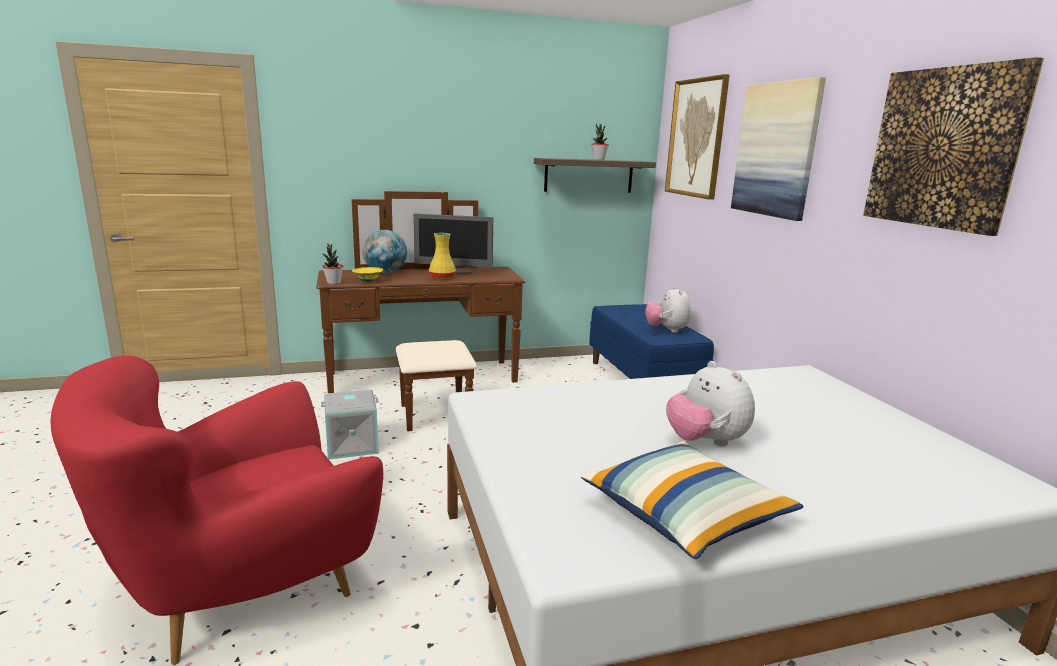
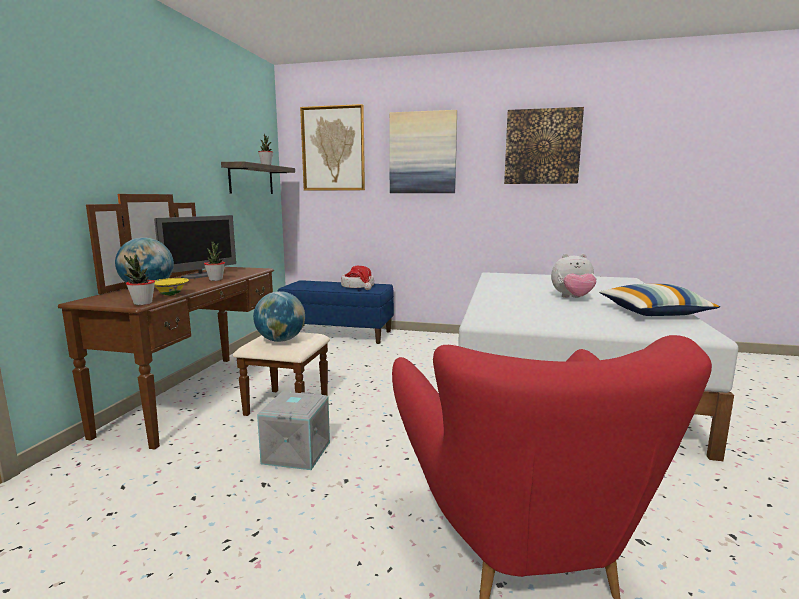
camera: 60 degrees left, 5 degrees down
(425, 349) = (281, 340): none -> globe
(441, 278) = (216, 279): yellow vase -> potted plant
(666, 330) = (358, 286): plush toy -> hat

